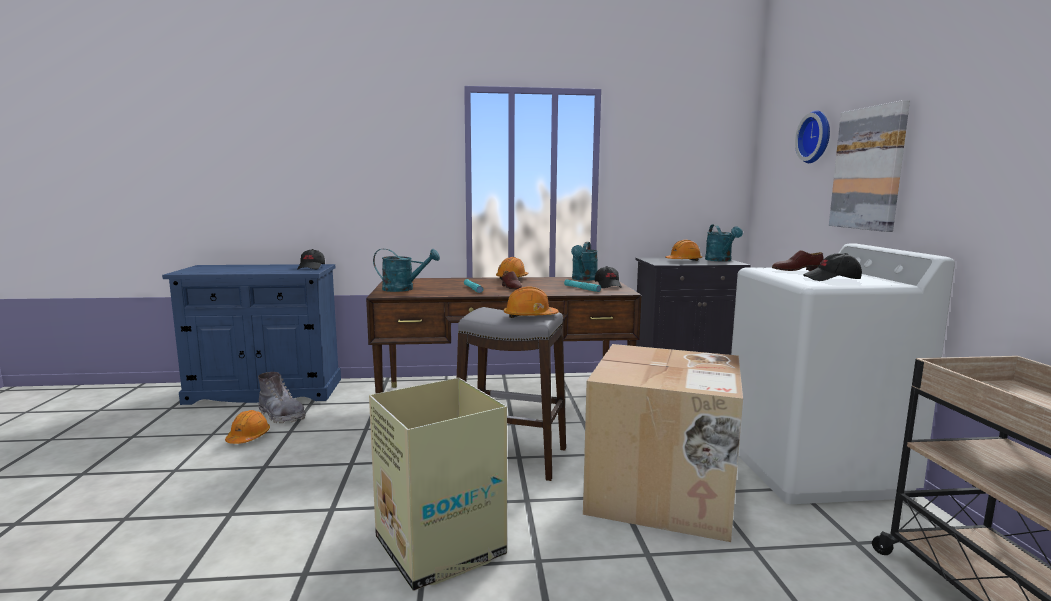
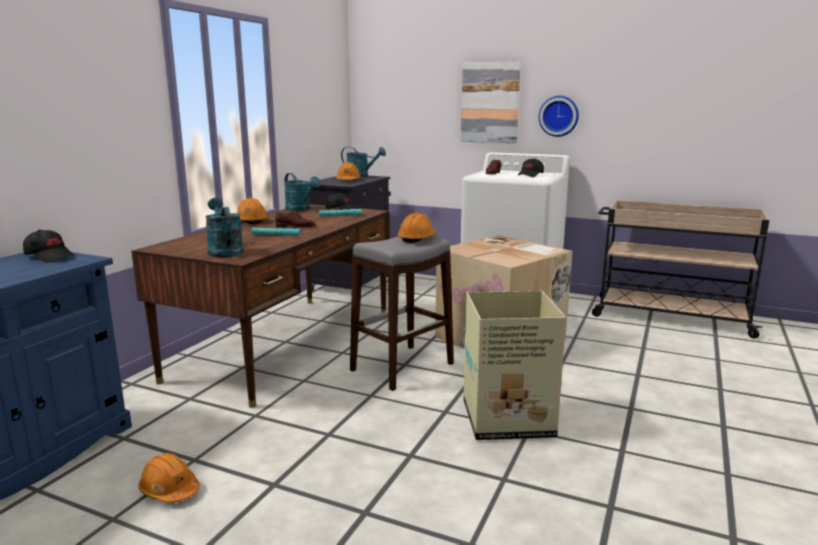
camera: 60 degrees left, 5 degrees up
(281, 415) = (131, 461): grey boot -> none
(404, 289) = (224, 251): turquoise watering can -> turquoise watering can turned 60 degrees counterclockwise
(816, 137) = (433, 77): wall clock -> wall clock (559, 116)

